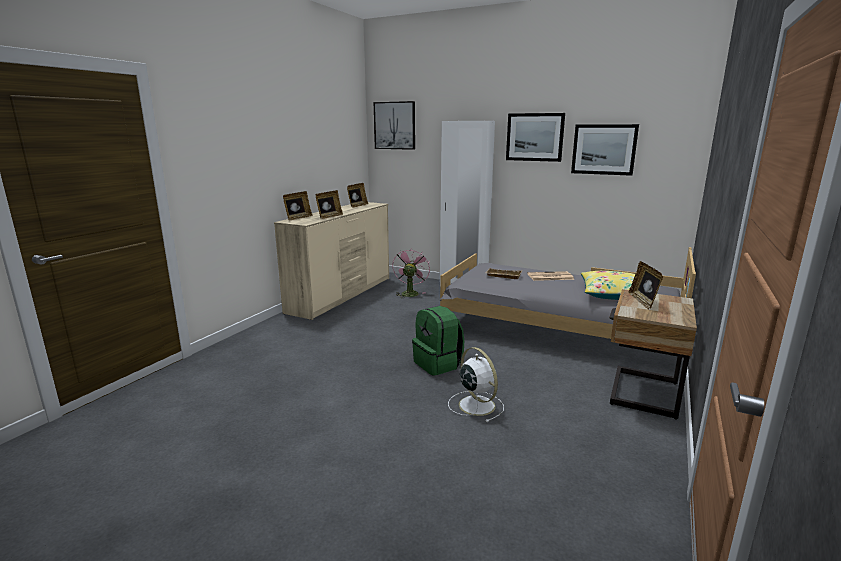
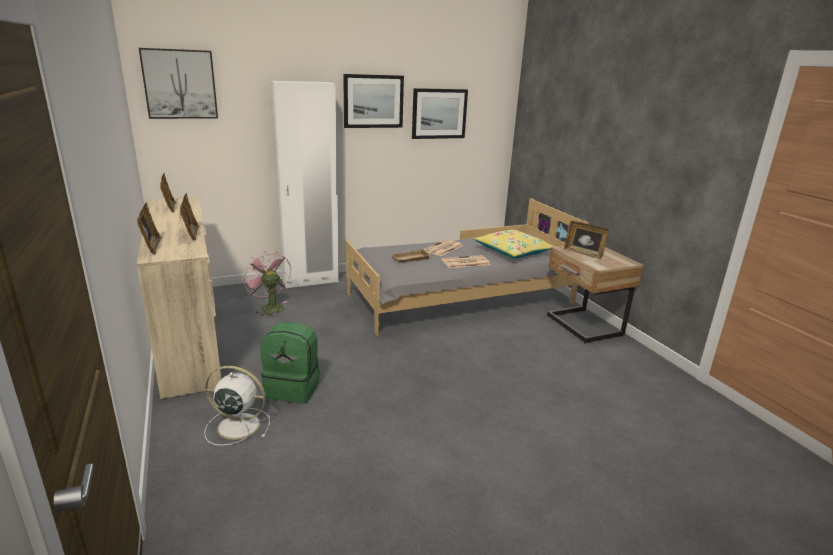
camera: 50 degrees left, 5 degrees up
(438, 364) = (441, 371): green backpack -> green backpack (293, 388)
(475, 404) = (528, 390): white fan -> white fan (236, 426)
(543, 289) = (464, 262): none -> newspaper

